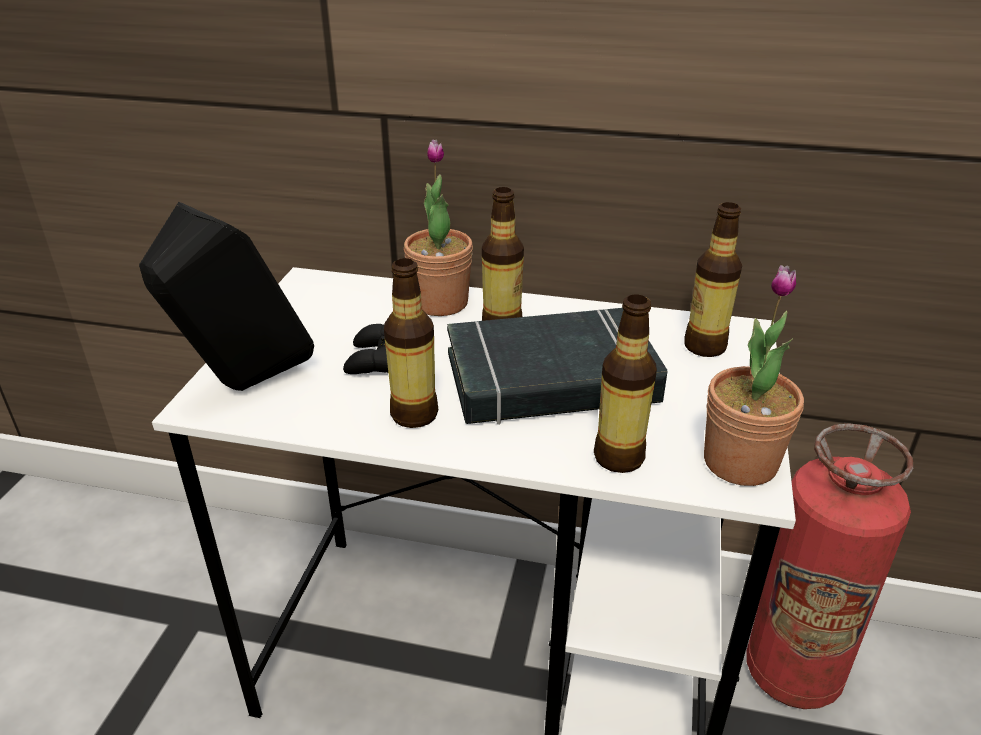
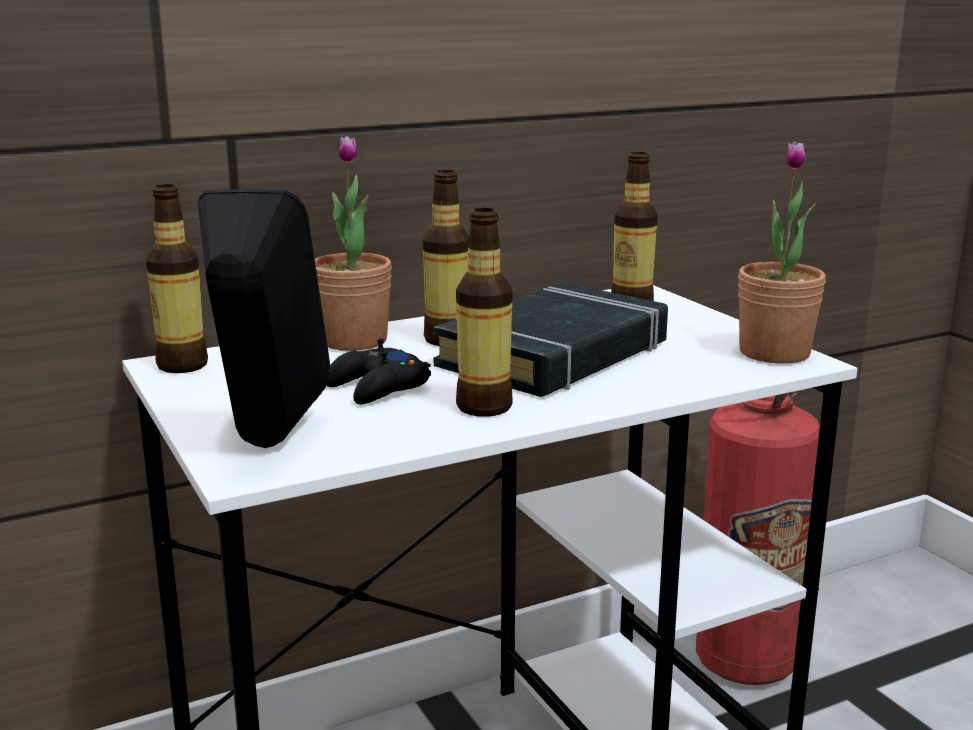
camera: 40 degrees left, 15 degrees down
(618, 457) = (694, 376): bottle -> bottle (182, 365)

